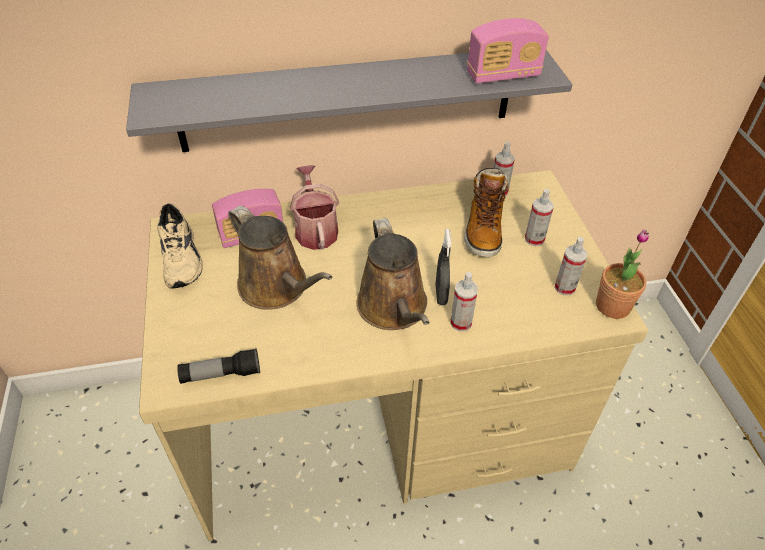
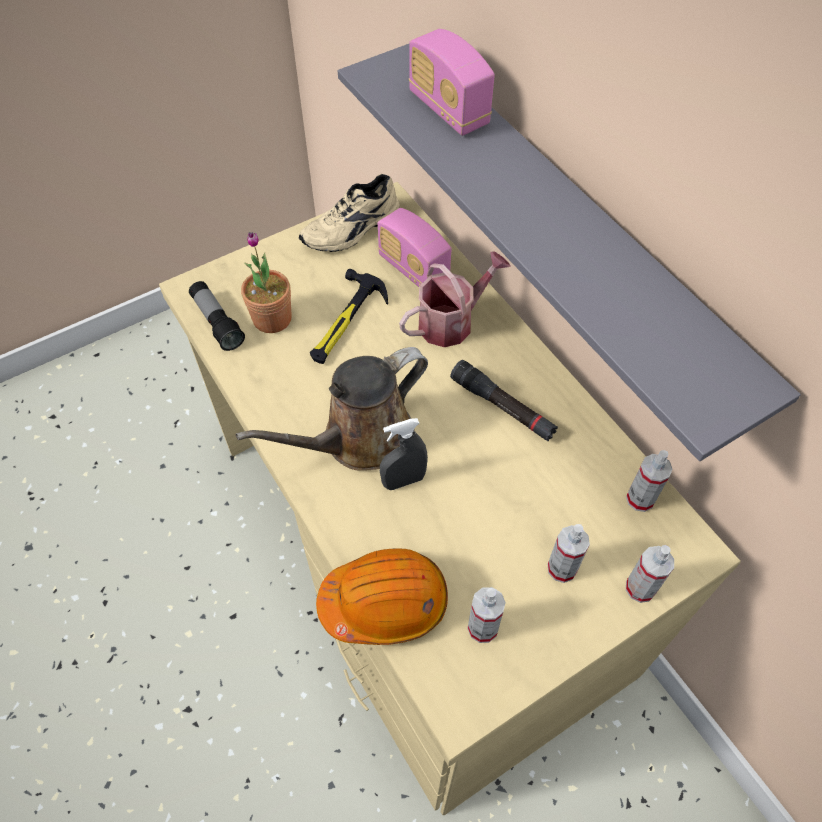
camera: 70 degrees right, 10 degrees up
(277, 287) = (346, 321): brown watering can -> hammer
(404, 227) = (502, 407): none -> black flashlight
(461, 322) = (367, 514): spray bottle -> spray bottle (640, 588)
(483, 230) = (546, 499): boot -> none
(503, 75) = (663, 358): radio -> radio (448, 109)
(533, 331) = (385, 602): none -> orange hard hat
(612, 306) = (475, 700): potted plant -> potted plant (272, 318)

